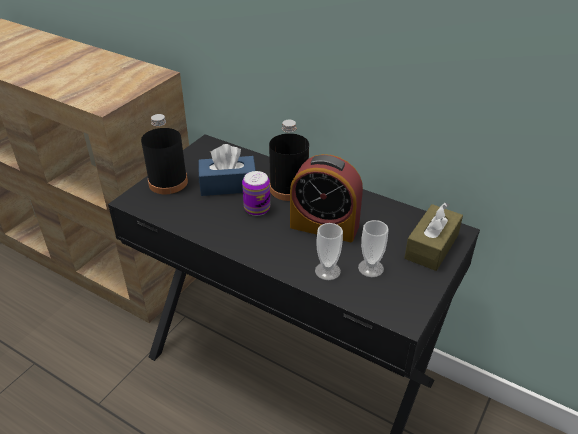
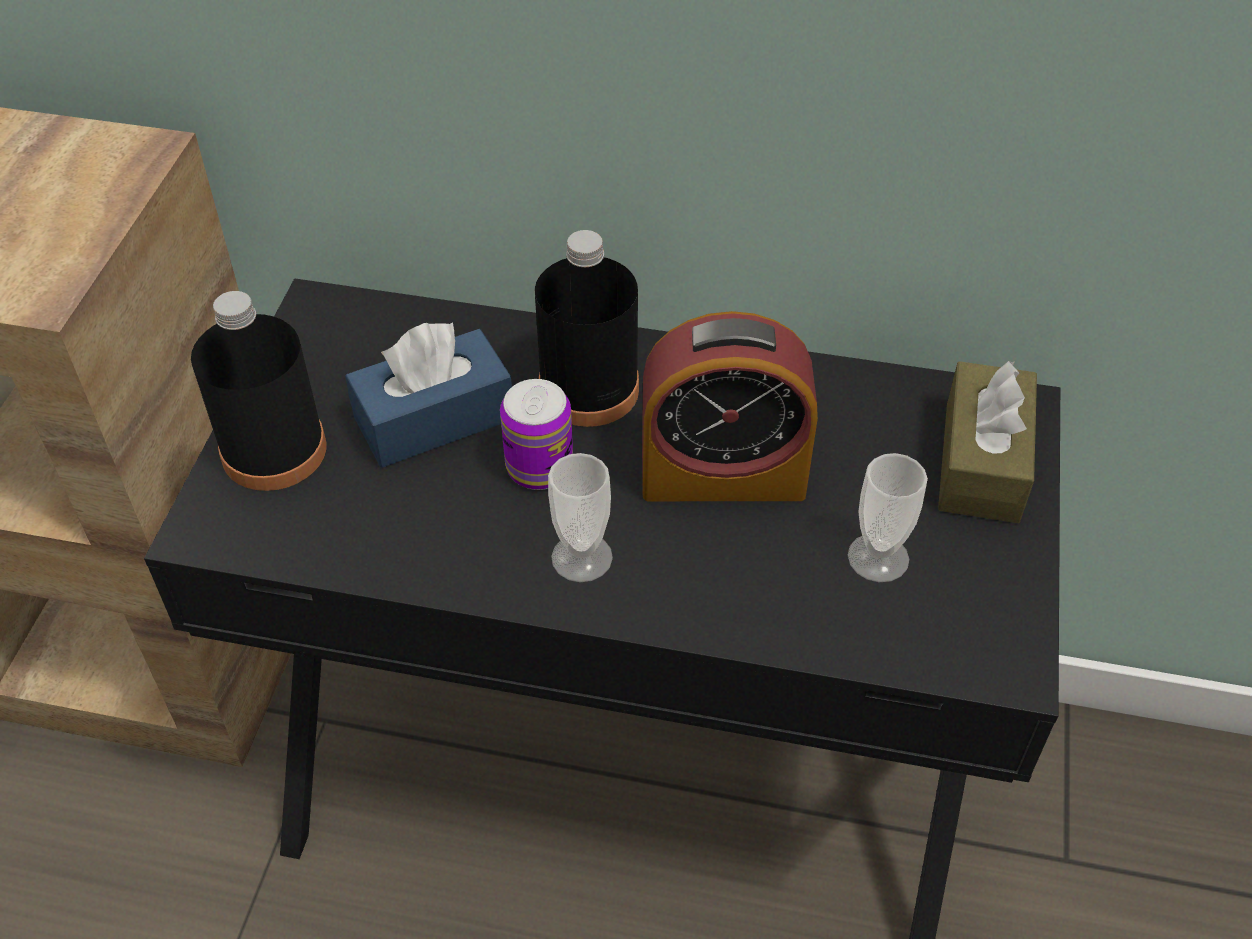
camera: 20 degrees left, 10 degrees up
(327, 271) = (787, 594): cup -> cup (582, 557)

